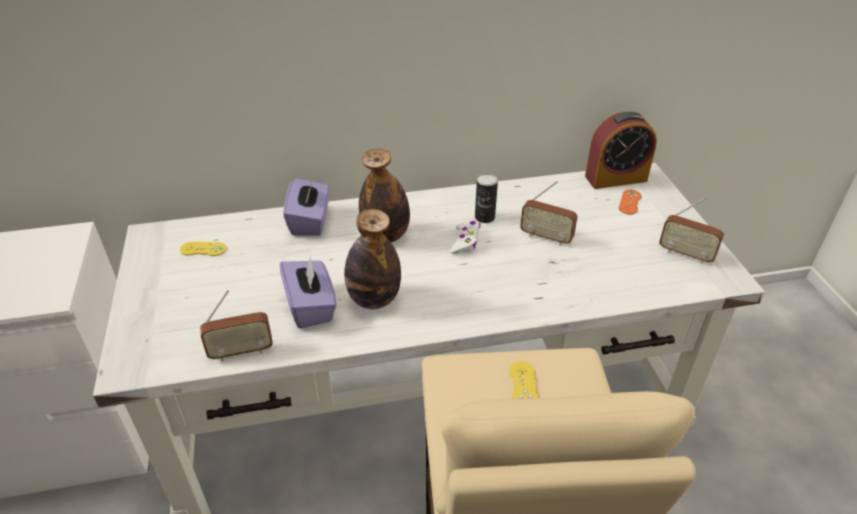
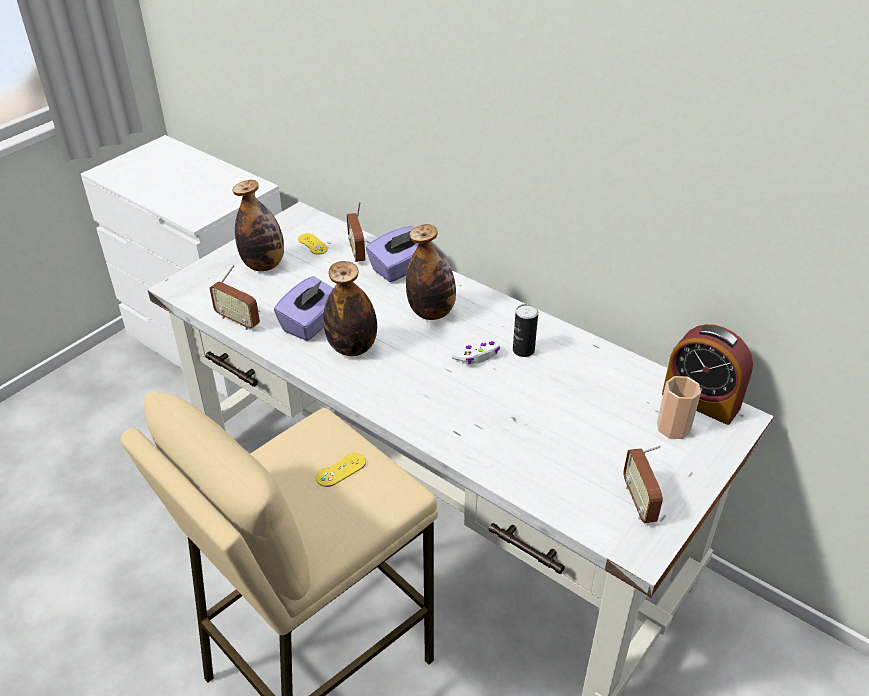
camera: 50 degrees right, 0 degrees up
(185, 293) = (264, 265): none -> bottle
(546, 237) = (543, 399): radio -> radio (357, 252)
(630, 202) = (673, 427): orange game controller -> cup

